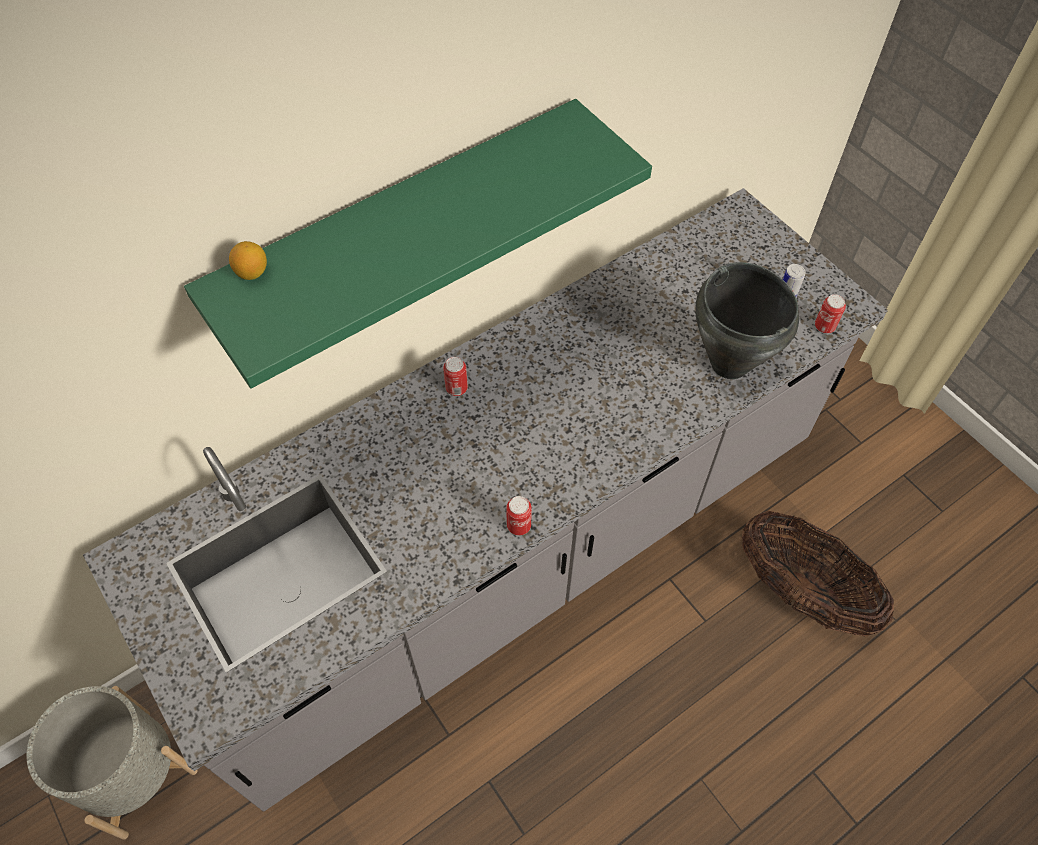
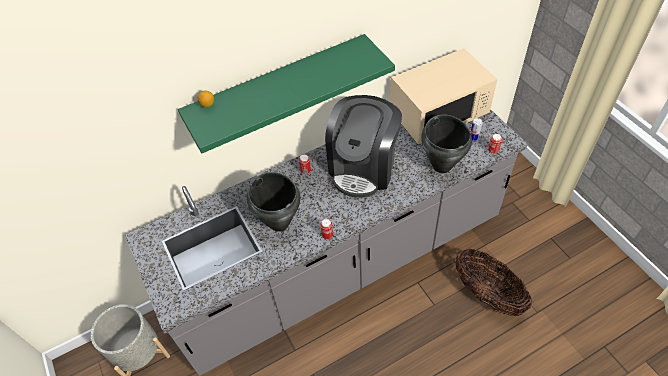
camera: 10 degrees right, 5 degrees down
(415, 505) = (279, 223): none -> black cooking pot
(573, 375) = (363, 167): none -> coffee machine
(708, 256) = (438, 114): none -> beige microwave

